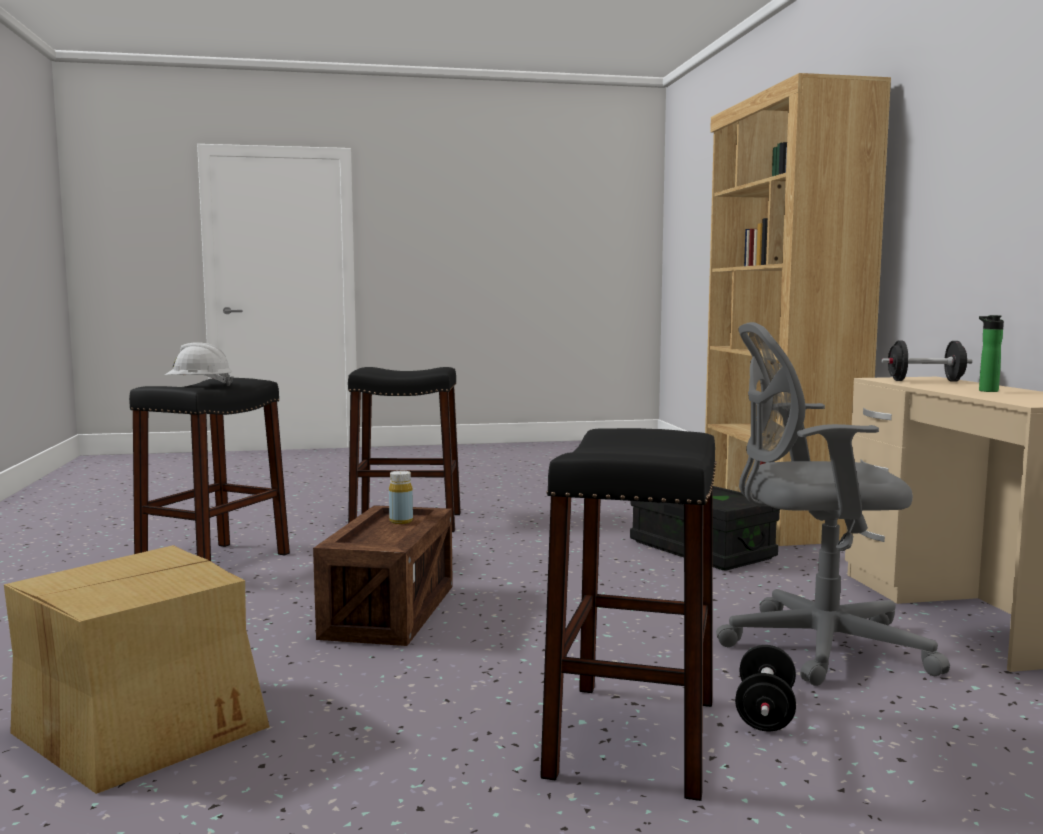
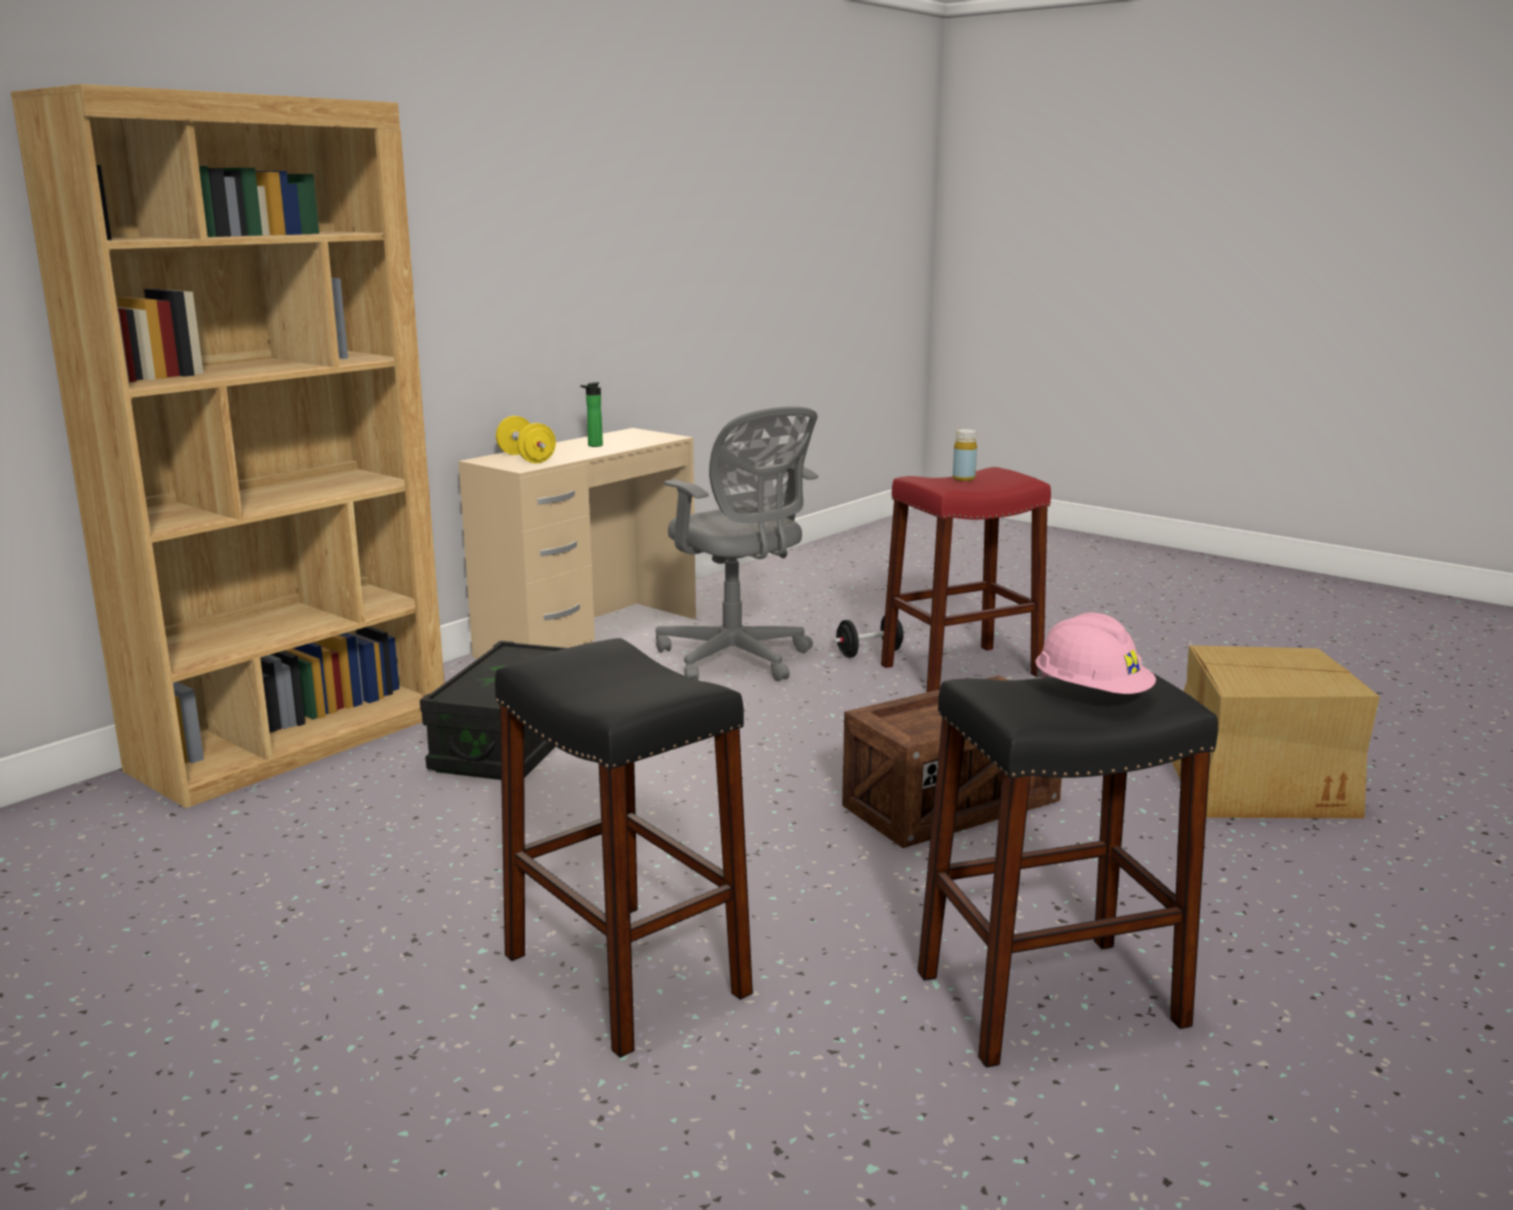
camera: 130 degrees left, 10 degrees up
(199, 386) = (1091, 694): white hard hat -> pink hard hat
(401, 521) = (921, 720): yellow bottle -> yellow bottle (963, 479)
(633, 737) = (960, 670): black stool -> red stool
(925, 381) = (526, 458): black dumbbell -> yellow dumbbell

